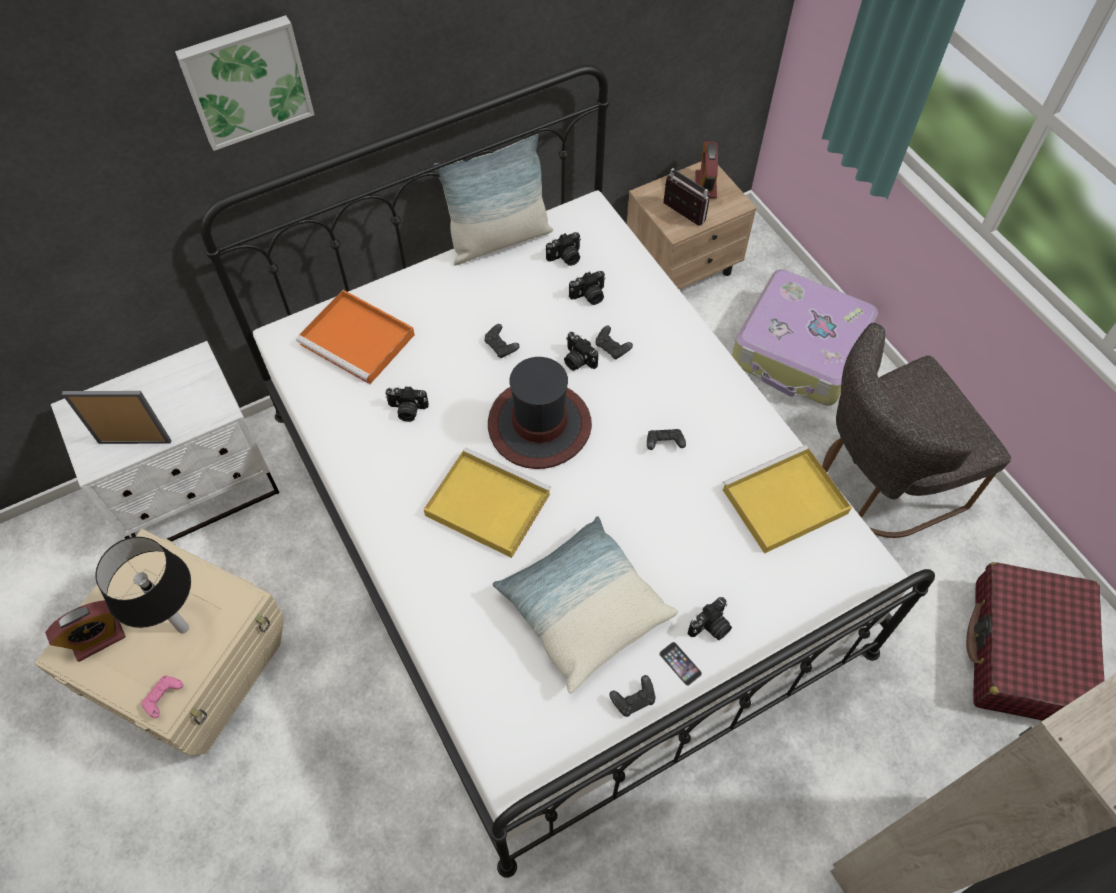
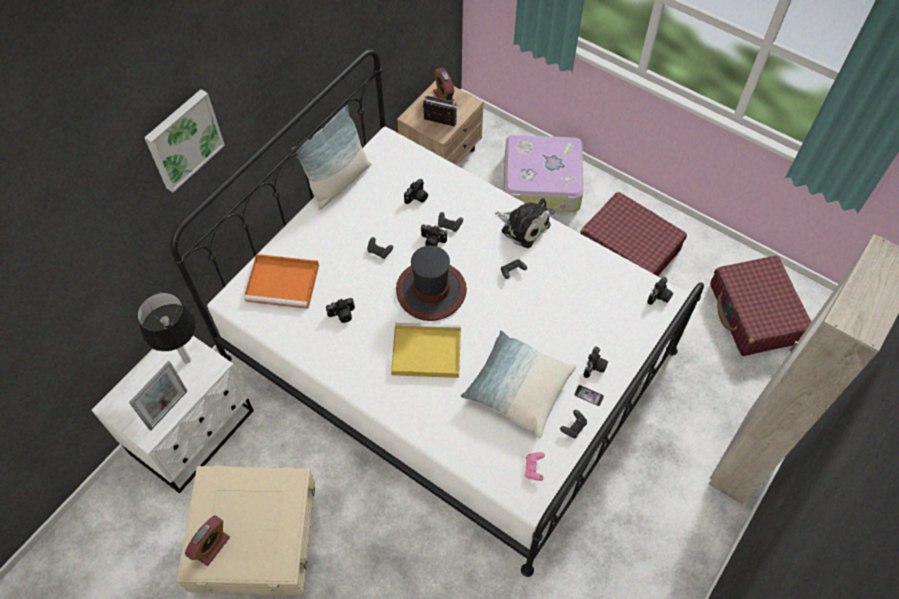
camera: 25 degrees left, 0 degrees up
(135, 441) = (168, 409): picture frame -> picture frame turned 150 degrees clockwise
(164, 698) = (279, 561): pink game controller -> pink game controller (534, 469)
(183, 628) = (265, 514): table lamp -> table lamp (187, 360)
(565, 258) = (388, 178): camera -> camera (659, 297)
(713, 388) = (523, 226): none -> plush toy
(783, 503) = (598, 279): yellow tray -> none
(878, 483) = (628, 248): grey chair -> red suitcase

